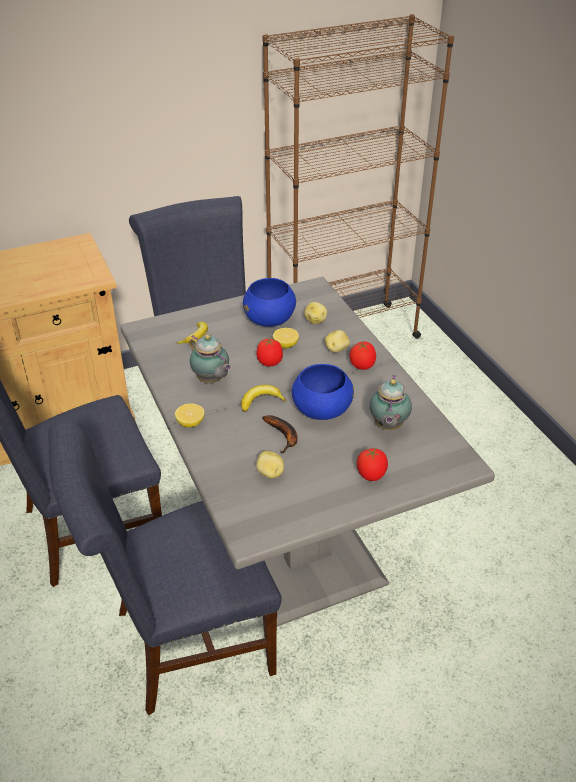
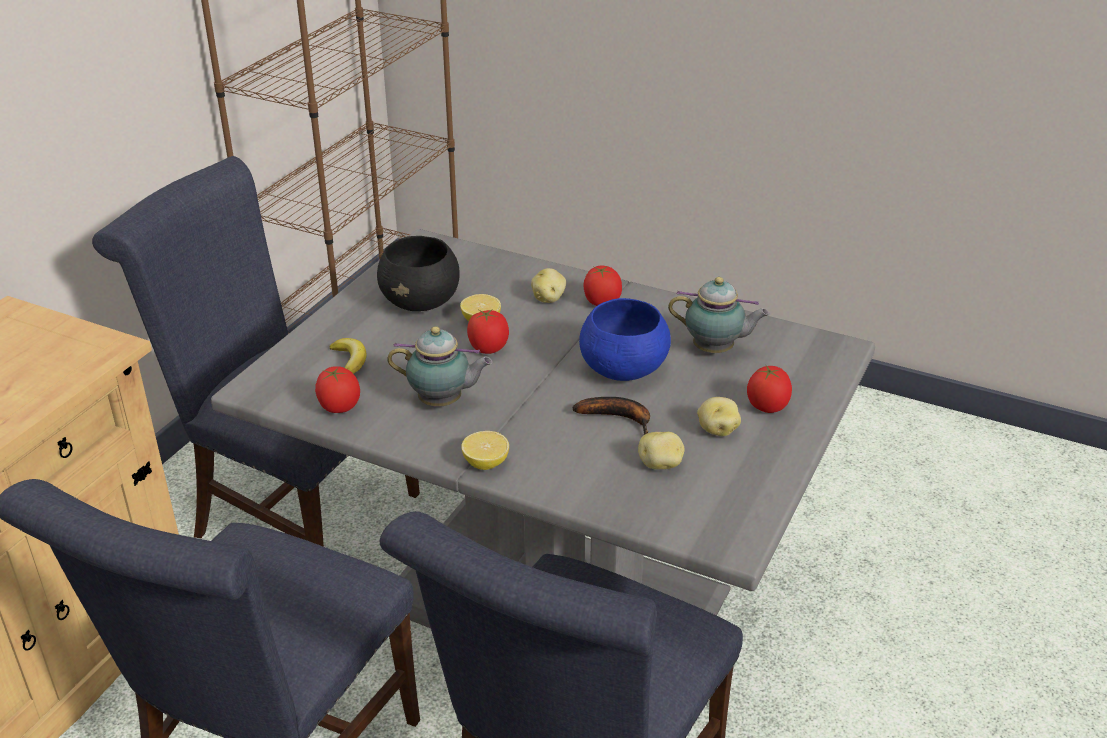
camera: 40 degrees left, 5 degrees down
(164, 358) = (339, 407): none -> tomato
(261, 401) = (539, 395): banana -> none
(270, 320) = (421, 302): blue bowl -> black bowl
(315, 320) = (479, 279): potato -> potato (717, 430)
(387, 426) = (716, 350): teapot -> teapot turned 45 degrees counterclockwise

